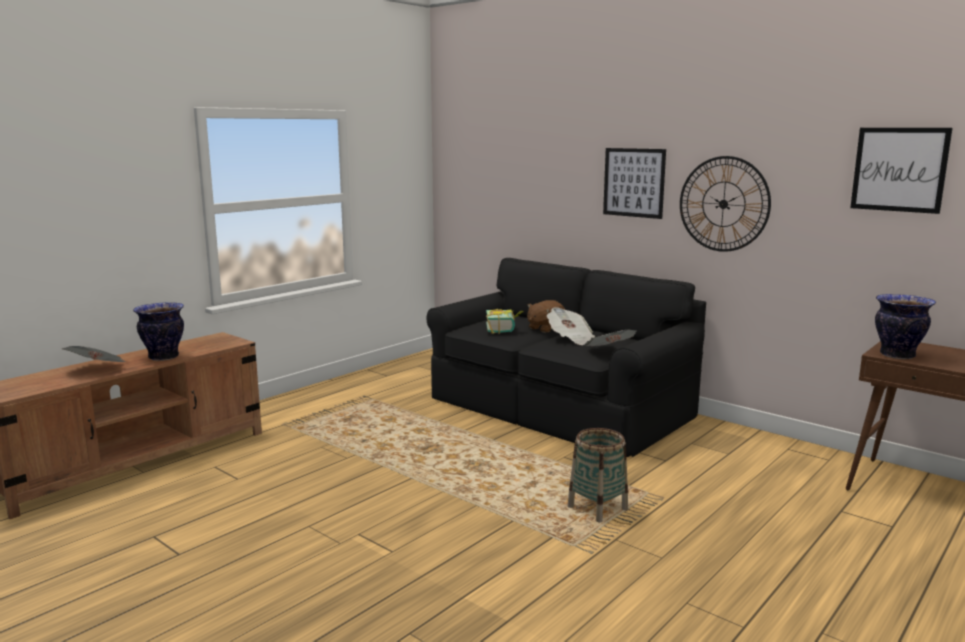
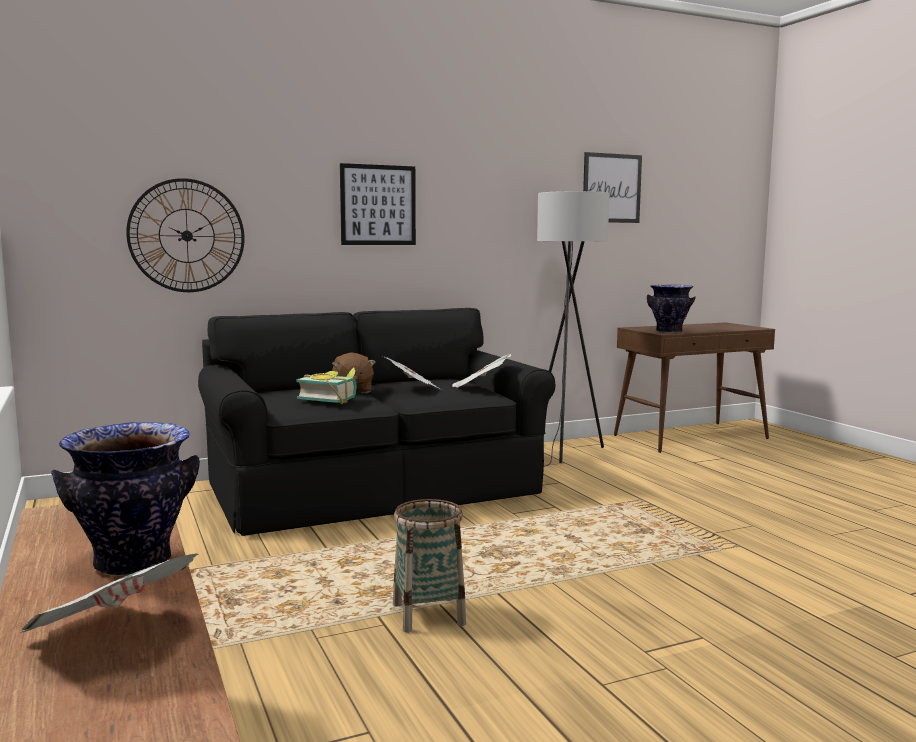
camera: 65 degrees left, 5 degrees down
(597, 508) = (646, 525): basket -> basket (428, 615)
(723, 204) = (478, 224): wall clock -> wall clock (187, 236)
(759, 449) = (565, 453): none -> grey floor lamp

